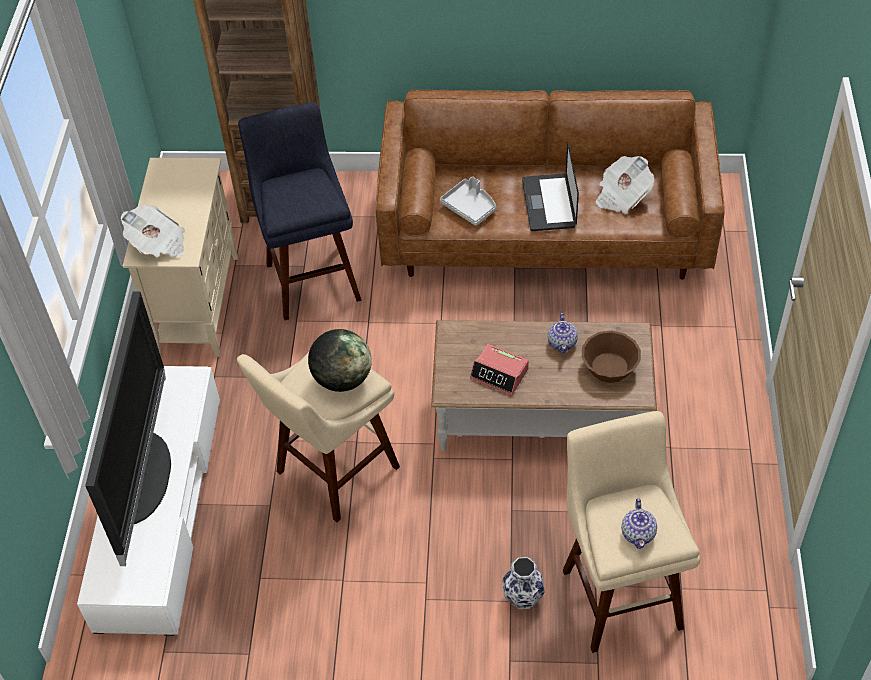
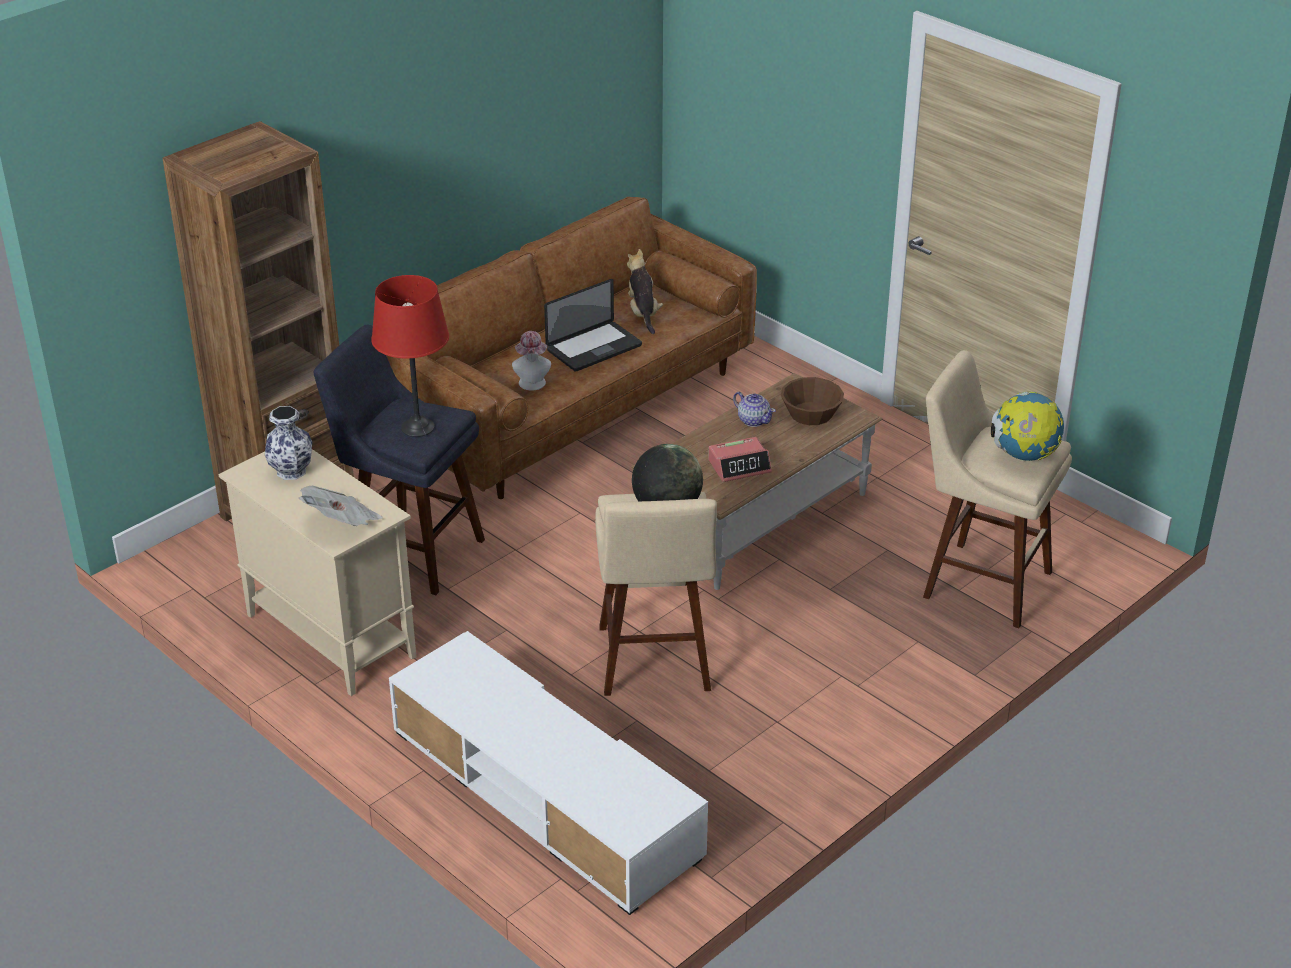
camera: 50 degrees left, 15 degrees down
(143, 478) = (539, 740): television -> none
(296, 200) = (417, 427): none -> red table lamp
(470, 207) = (532, 385): grey tray -> hat
(523, 598) = (924, 633): vase -> vase (292, 471)
(549, 203) = (594, 348): laptop -> laptop turned 75 degrees counterclockwise
(622, 196) = (643, 313): newspaper -> plush toy
(638, 533) = (1024, 455): teapot -> globe

